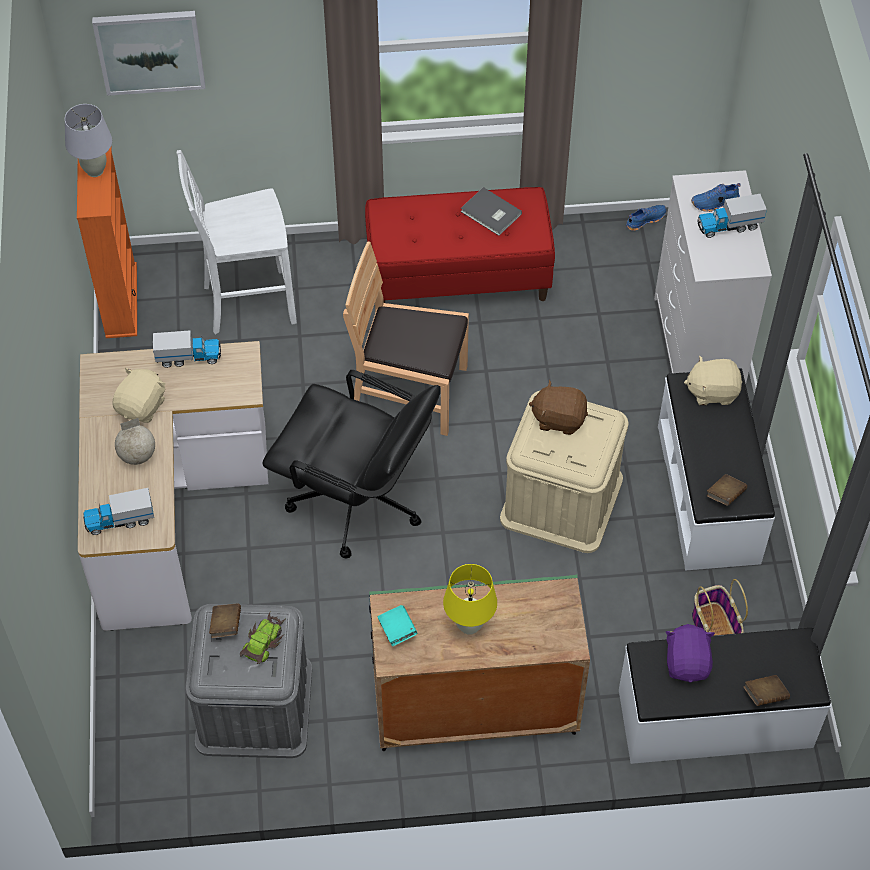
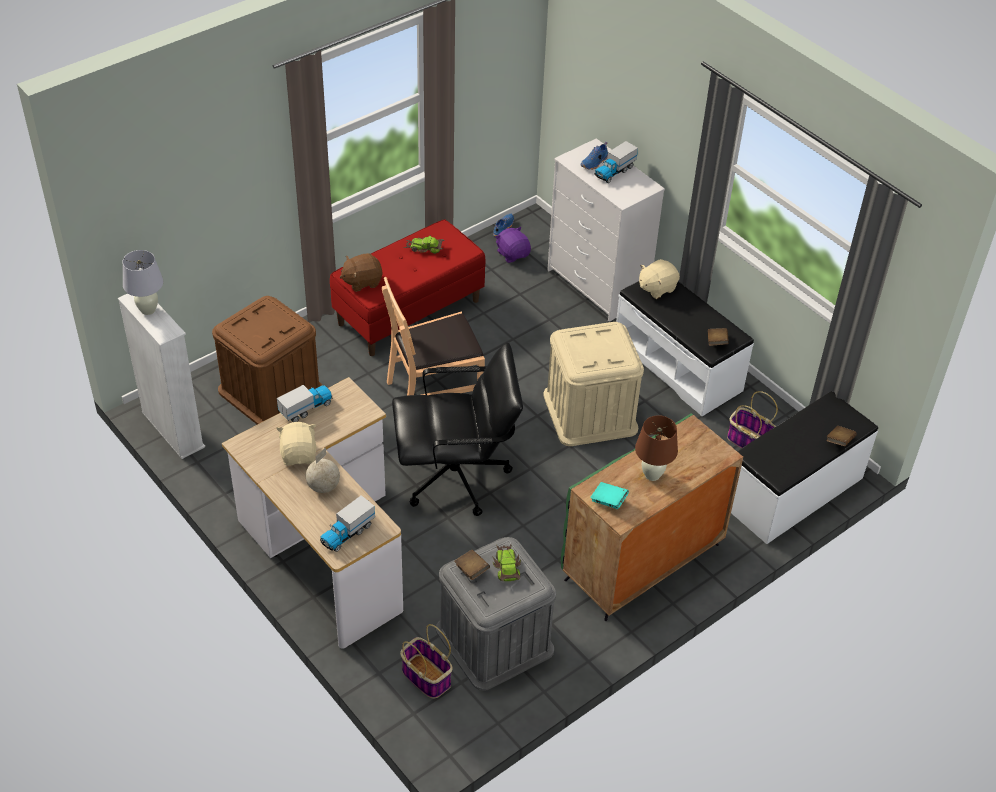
camera: 35 degrees left, 10 degrees down
(121, 300) = (173, 430): orange bookcase -> white bookcase
(150, 51) = (159, 197): picture -> none
(157, 706) = (425, 676): none -> basket
(247, 302) = (271, 390): white chair -> brown storage box
(469, 626) = (652, 475): yellow table lamp -> brown table lamp
(490, 214) = (424, 248): grey book -> toy car
(559, 418) = (582, 341): brown plush toy -> brown plush toy (362, 281)
(687, 663) = (779, 446): purple plush toy -> purple plush toy (513, 254)

